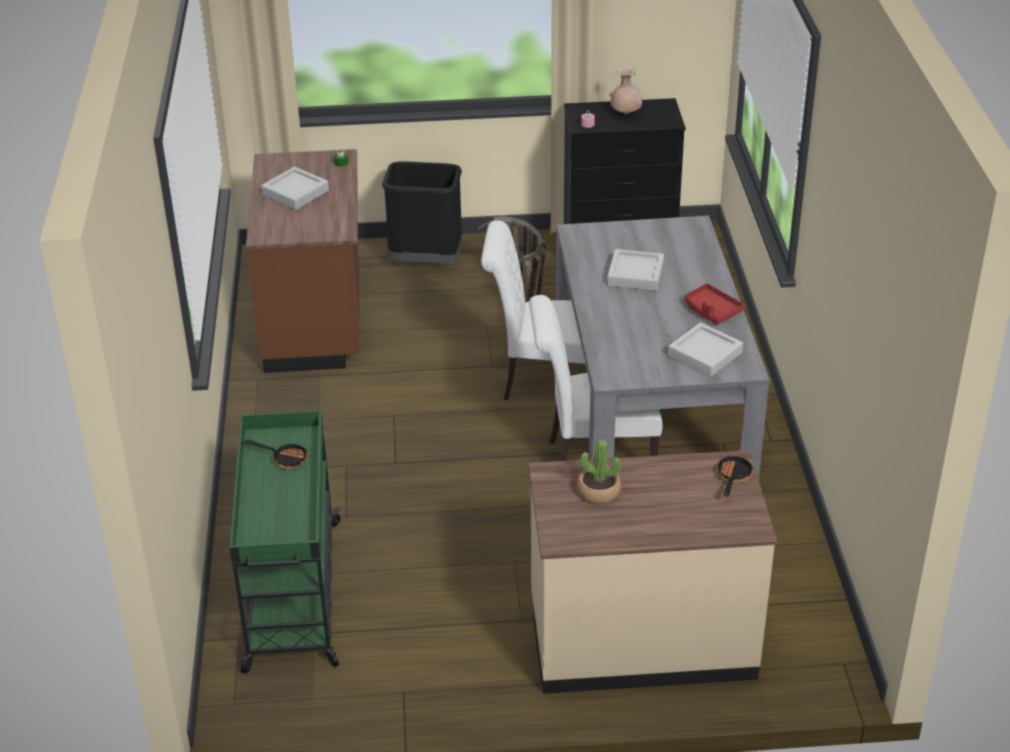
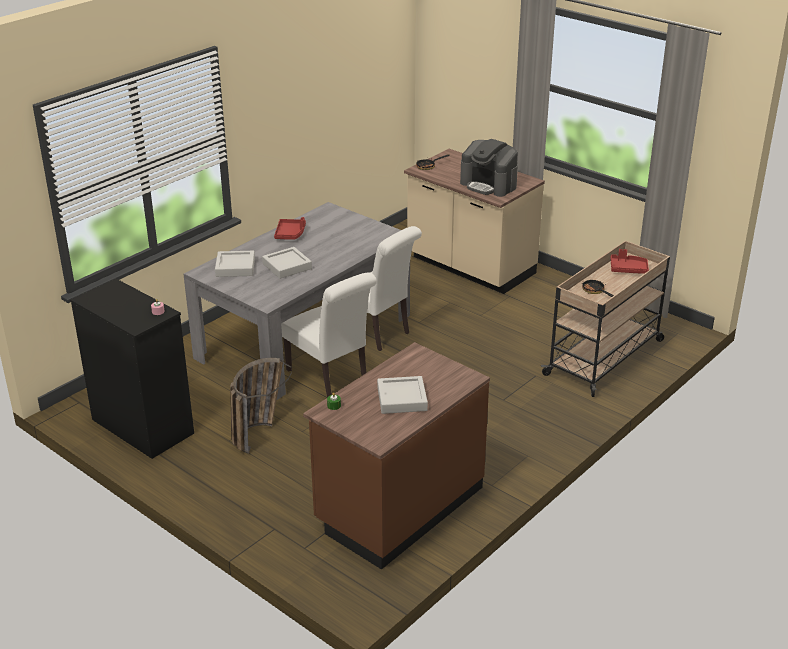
camera: 135 degrees left, 5 degrees down
(280, 521) = (628, 269): none -> red tray
(292, 596) = (605, 357): green cart -> beige cart
(426, 261) = (258, 505): black trash can -> none
(598, 492) = (489, 185): potted plant -> coffee machine
(625, 113) = (121, 305): beige vase -> none
(705, 354) = (333, 221): grey tray -> grey tray (235, 267)

